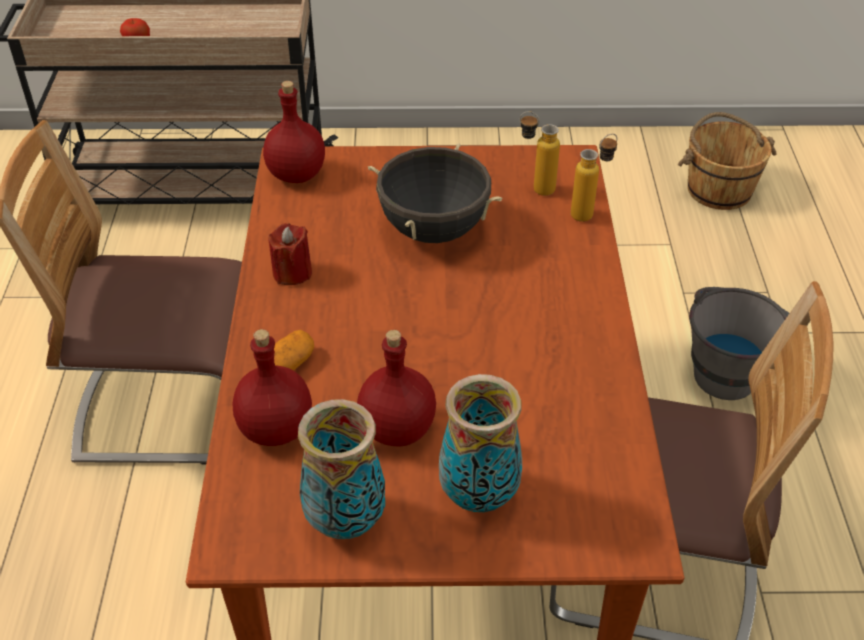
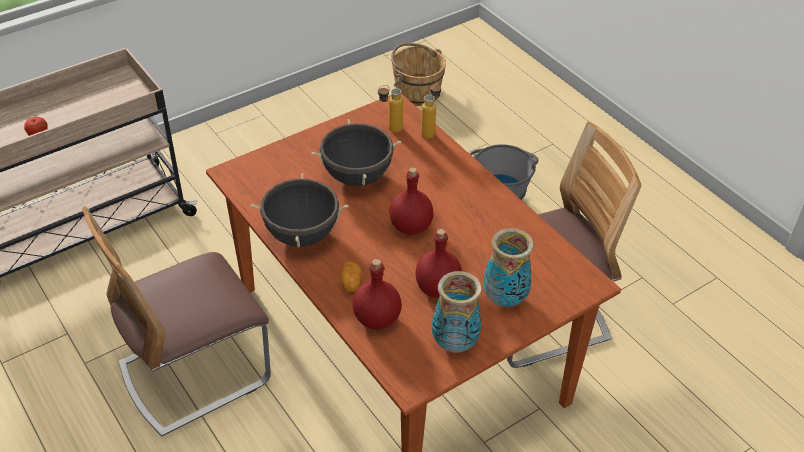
camera: 35 degrees left, 0 degrees up
(292, 273) = (302, 235): red candle -> black cooking pot
(297, 175) = (246, 178): red bottle -> red bottle (411, 226)

